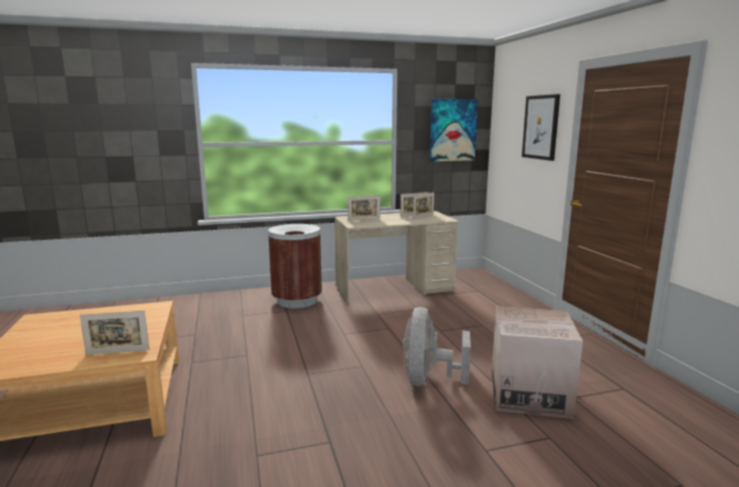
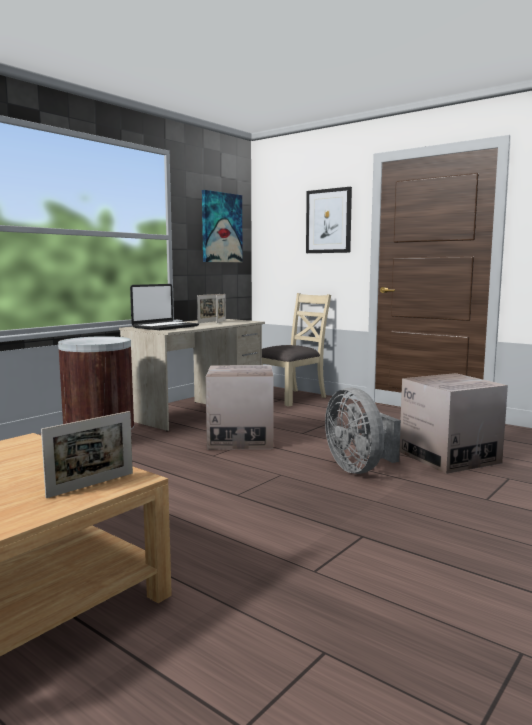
camera: 35 degrees left, 5 degrees down
(364, 219) = (165, 327): picture frame -> laptop
(385, 324) = (240, 439): none -> cardboard box
(491, 290) = (292, 397): none -> beige chair

